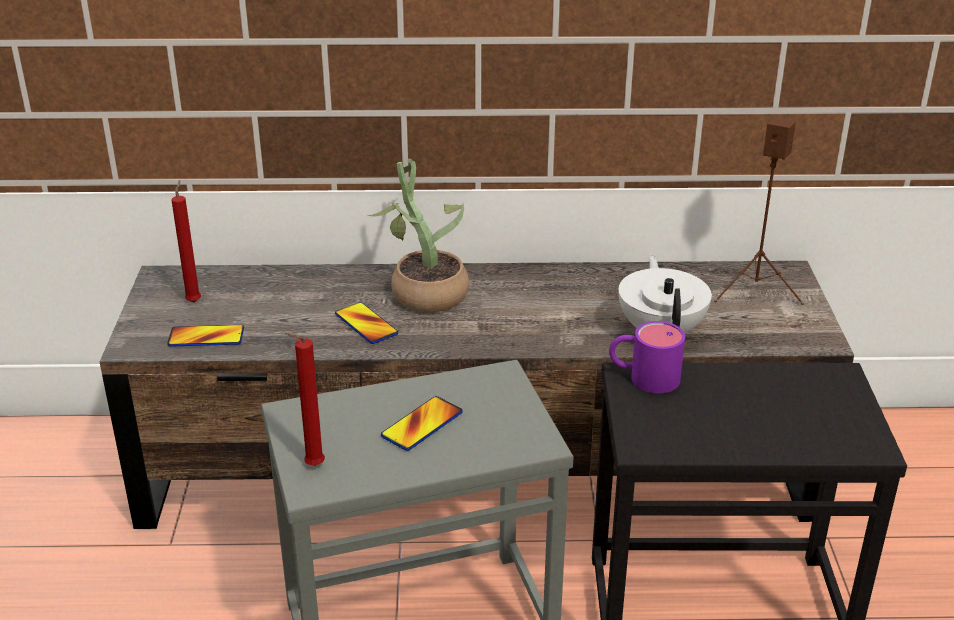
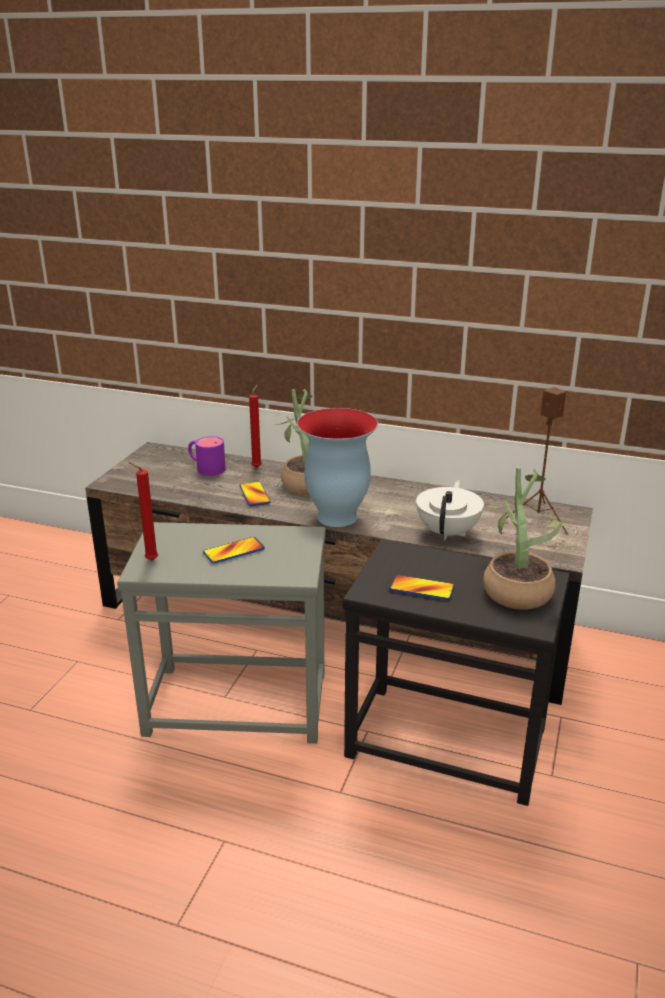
camera: 20 degrees right, 5 degrees down
(194, 301) = (162, 465): red candle -> red candle (257, 467)
(206, 337) = (154, 485): phone -> phone (421, 589)
(502, 338) = (335, 517): none -> vase
(643, 377) = (401, 552): purple mug -> purple mug (206, 468)
(814, 398) = (515, 588): none -> potted plant

